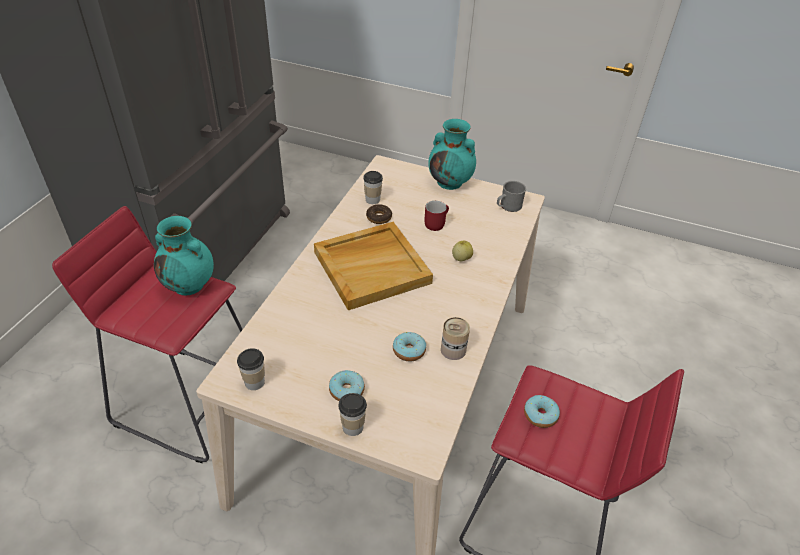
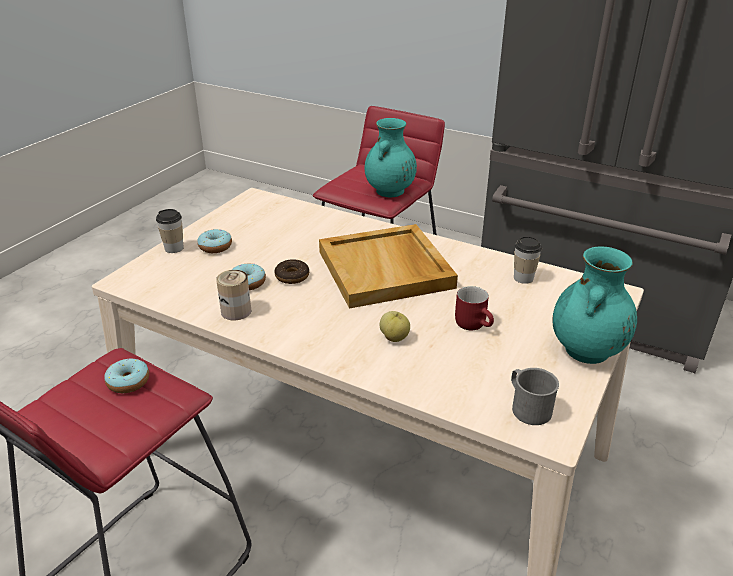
camera: 100 degrees right, 10 degrees down
(254, 382) = (247, 208): cup -> none
(379, 217) = (484, 280): donut -> donut (292, 276)

